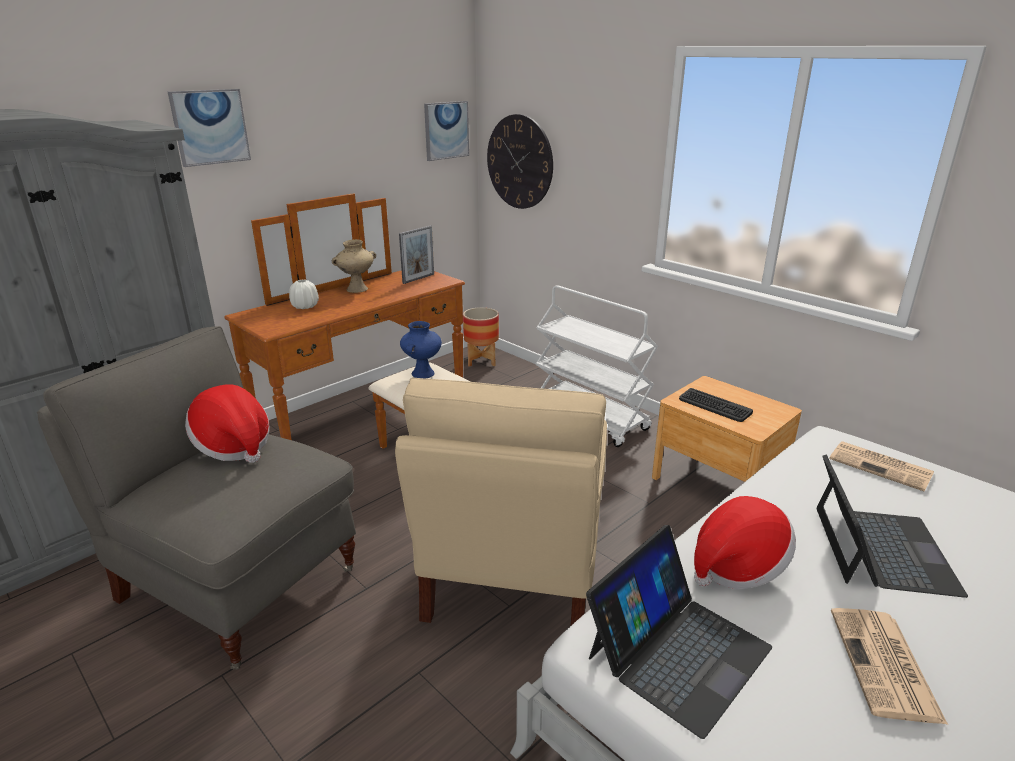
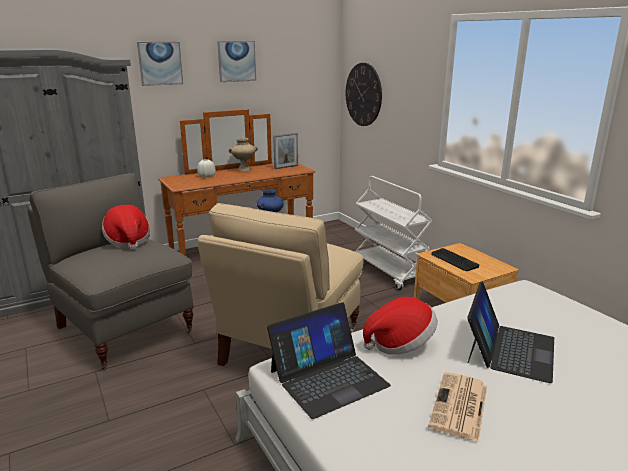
camera: 15 degrees right, 5 degrees down
(446, 130) = (318, 73): picture -> picture (236, 61)
(481, 360) = (332, 230): planter -> none
(882, 466) = (552, 307): newspaper -> none

